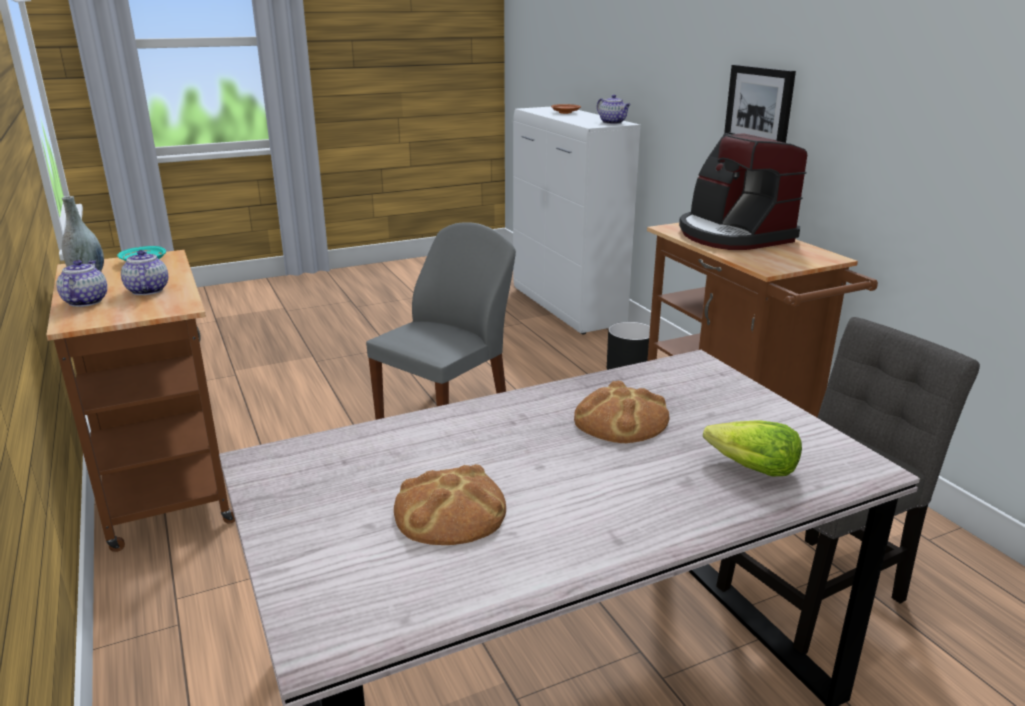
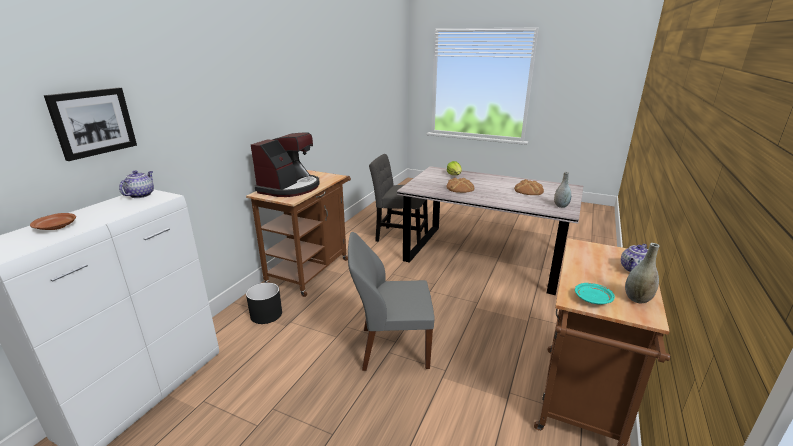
camera: 130 degrees left, 0 degrees up
(147, 290) = (594, 264): teapot -> none
(293, 481) = (561, 206): none -> grey vase
(760, 106) = (236, 130): picture -> picture (93, 122)

